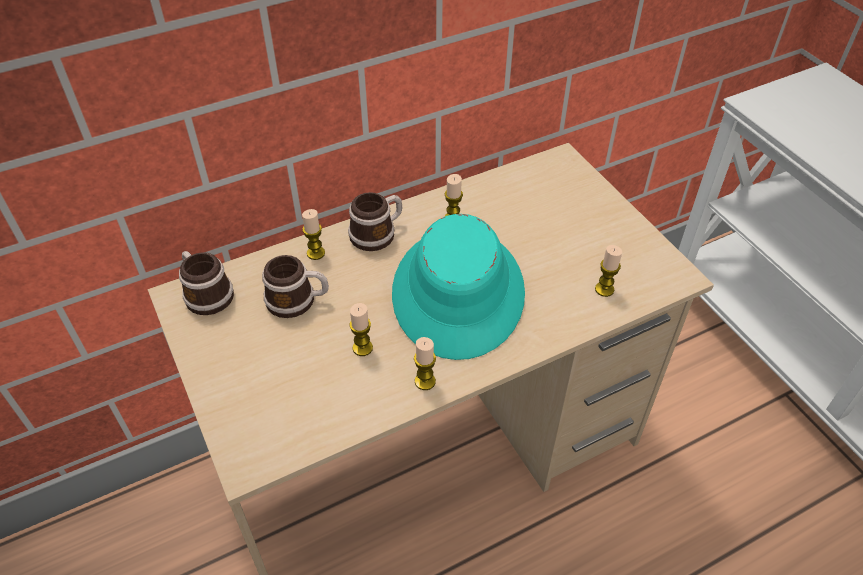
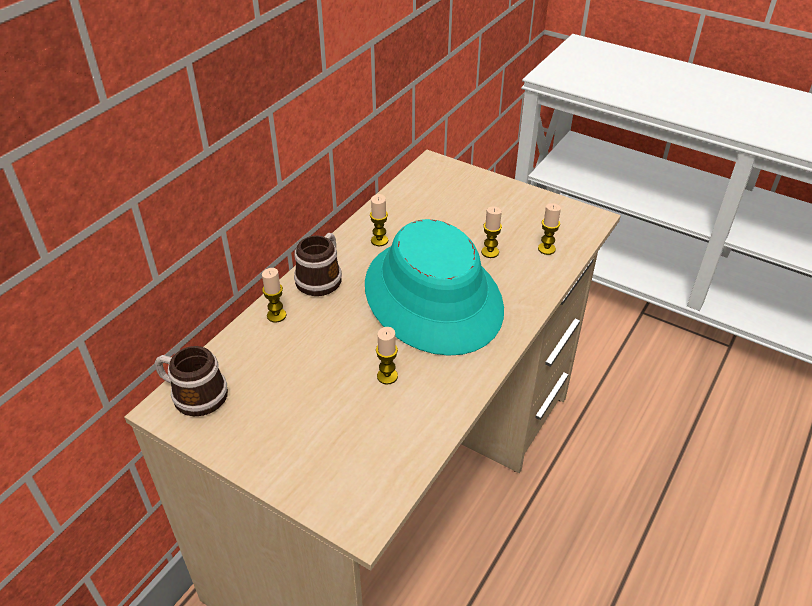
camera: 30 degrees left, 5 degrees down
(298, 301) = (293, 362): mug -> none
(425, 381) = (464, 379): candle -> candle (490, 252)

